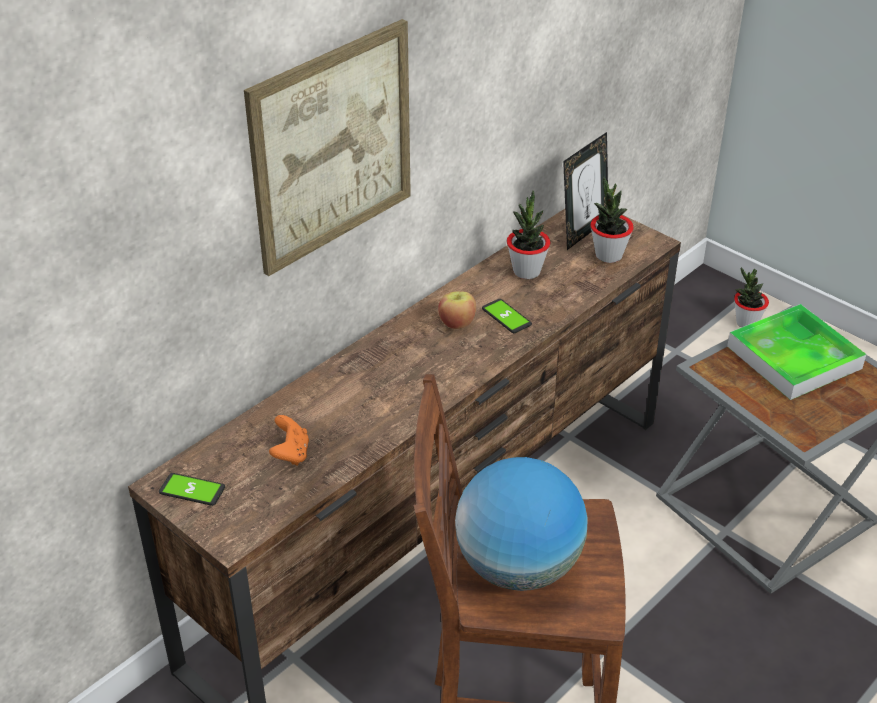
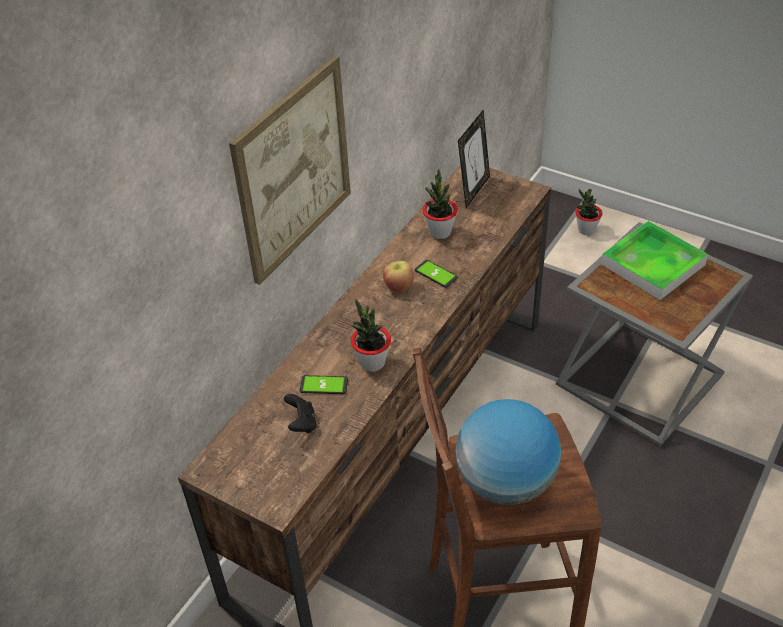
camera: 10 degrees left, 5 degrees up
(192, 490) = (232, 470): phone -> phone (324, 385)
(291, 454) = (302, 423): orange game controller -> black game controller
(608, 255) = (499, 207): potted plant -> potted plant (372, 362)

